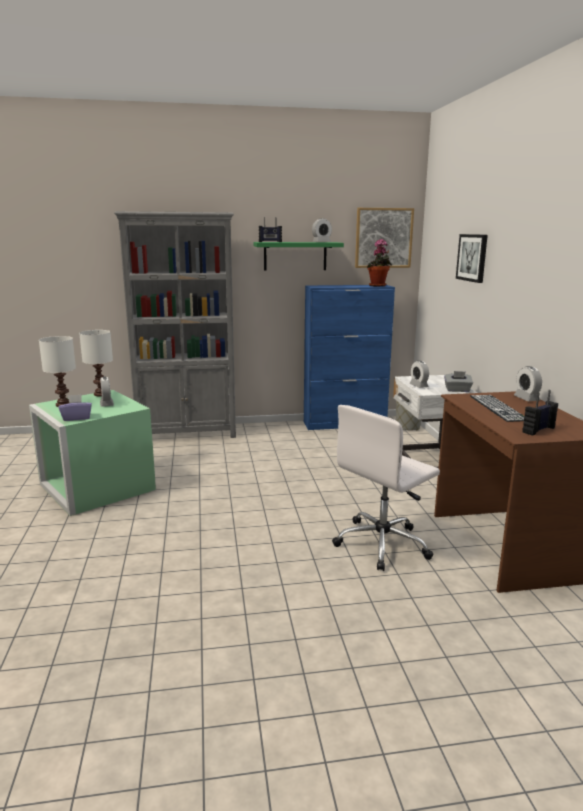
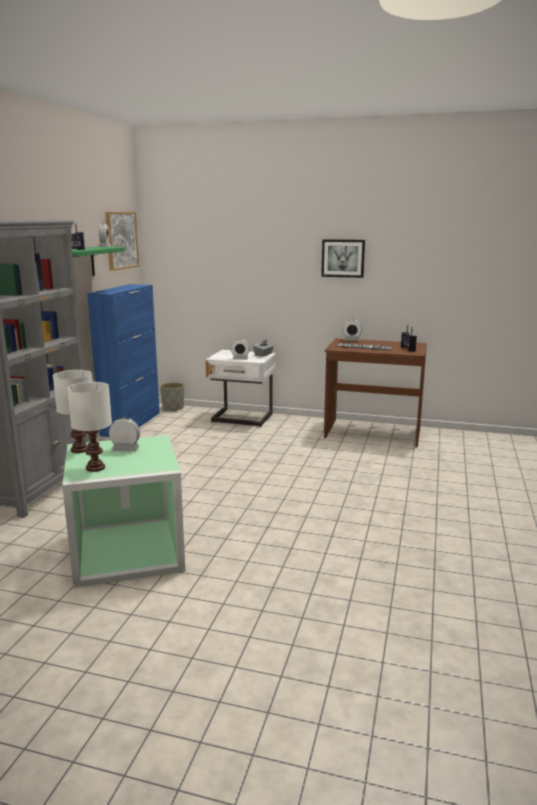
camera: 65 degrees left, 0 degrees up
(77, 418) = (159, 464): purple tissue box -> none
(378, 286) = (137, 285): potted plant -> none
(383, 544) = (347, 459): white office chair -> none
(472, 257) = (239, 253): picture -> picture (343, 258)

